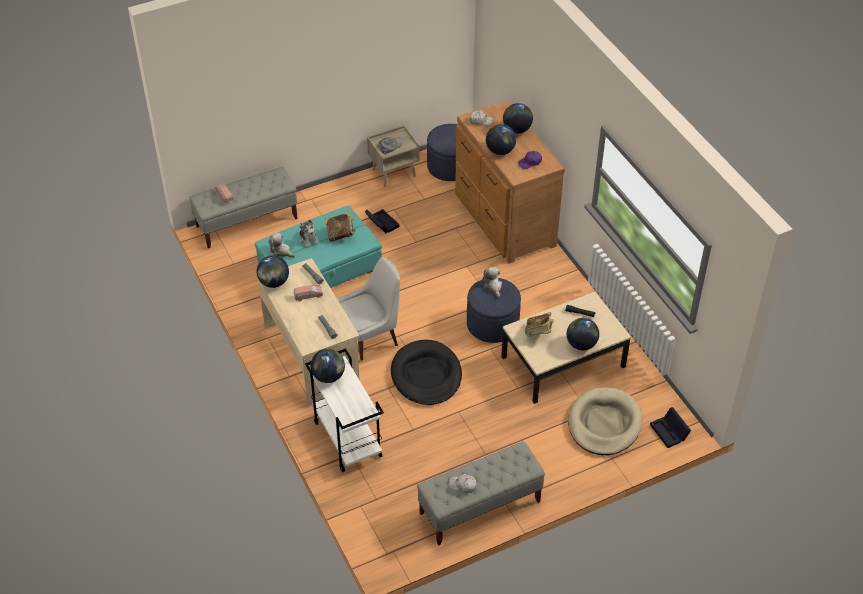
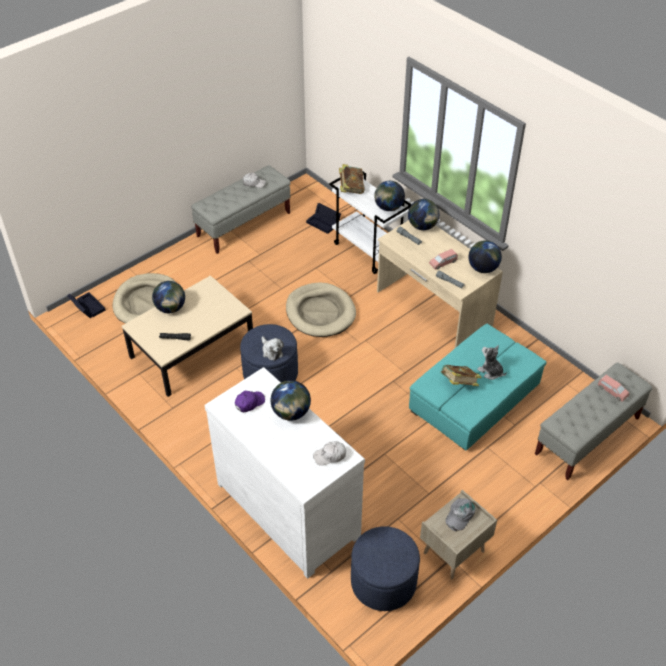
camera: 165 degrees right, 0 degrees up
(281, 251) = (510, 353): plush toy -> none
(371, 336) = (386, 337): white chair -> none
(381, 223) = (435, 470): black storage box -> black storage box (324, 223)
(426, 375) = (320, 312): black dog bed -> beige dog bed
(503, 220) = (289, 507): brown dresser -> white dresser
(517, 129) = (277, 451): globe -> globe (422, 226)
(538, 333) = (214, 310): book -> book (351, 188)

